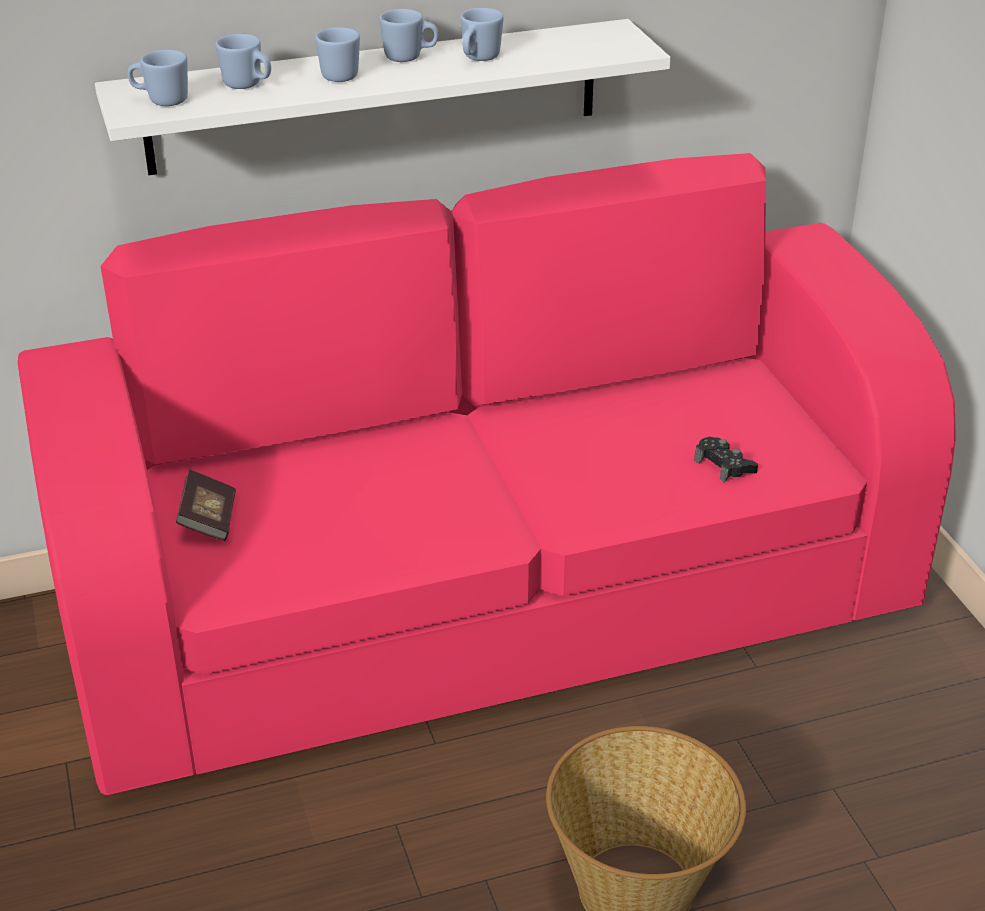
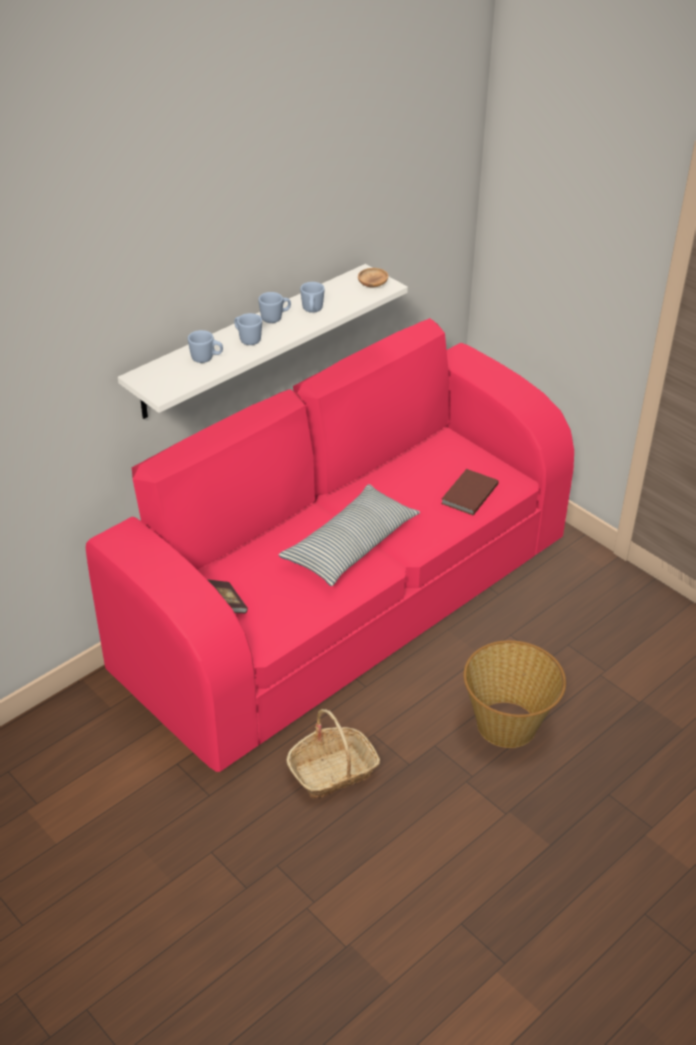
camera: 25 degrees left, 5 degrees up
(161, 101) = (169, 381): blue mug -> none
(289, 861) = (333, 771): none -> basket
(469, 489) = (350, 545): none -> pillow
(612, 45) = (372, 285): none -> brown bowl
(724, 465) = (468, 494): black game controller -> brown book

